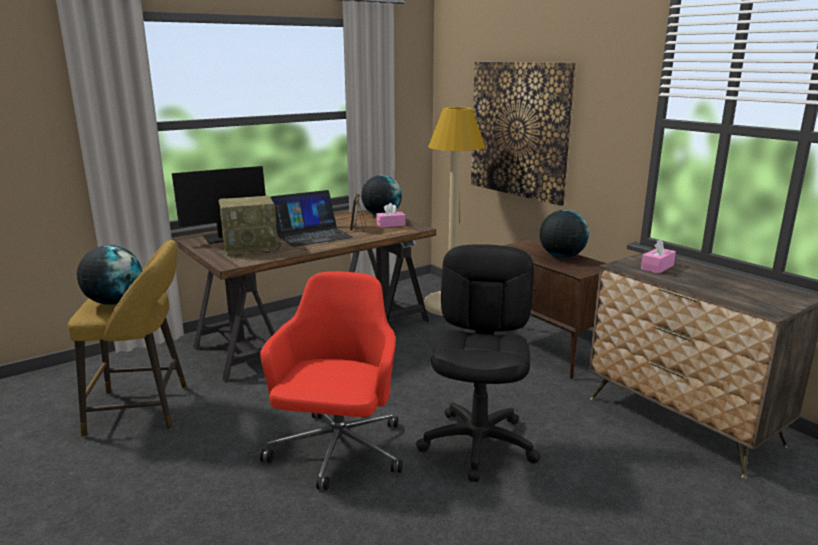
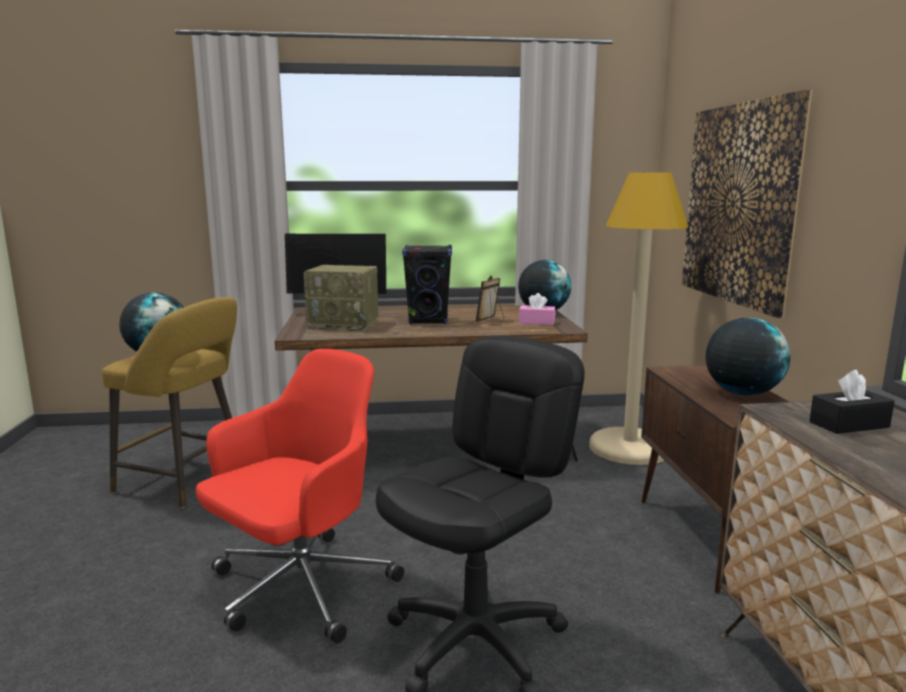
camera: 30 degrees right, 5 degrees down
(312, 235) = (428, 321): laptop -> black speaker
(657, 267) = (849, 424): pink tissue box -> black tissue box

